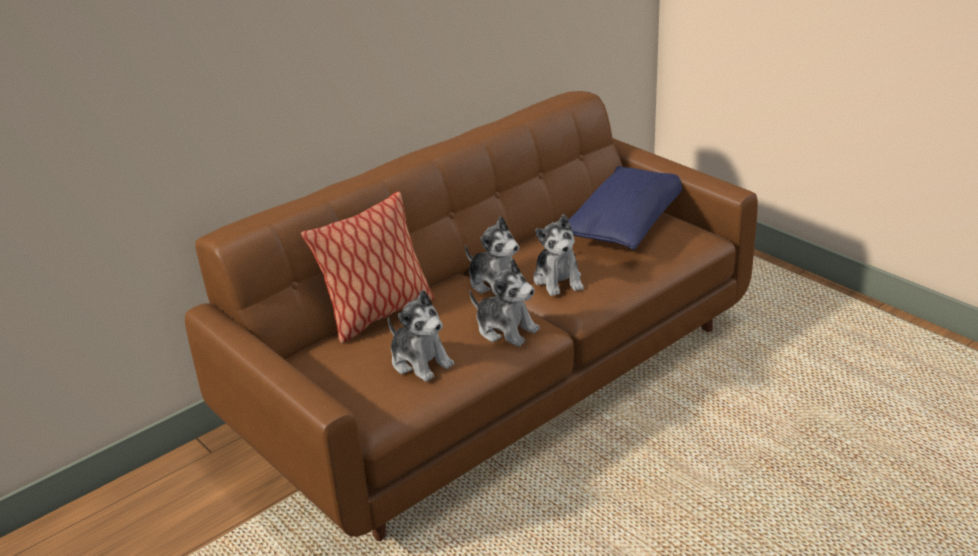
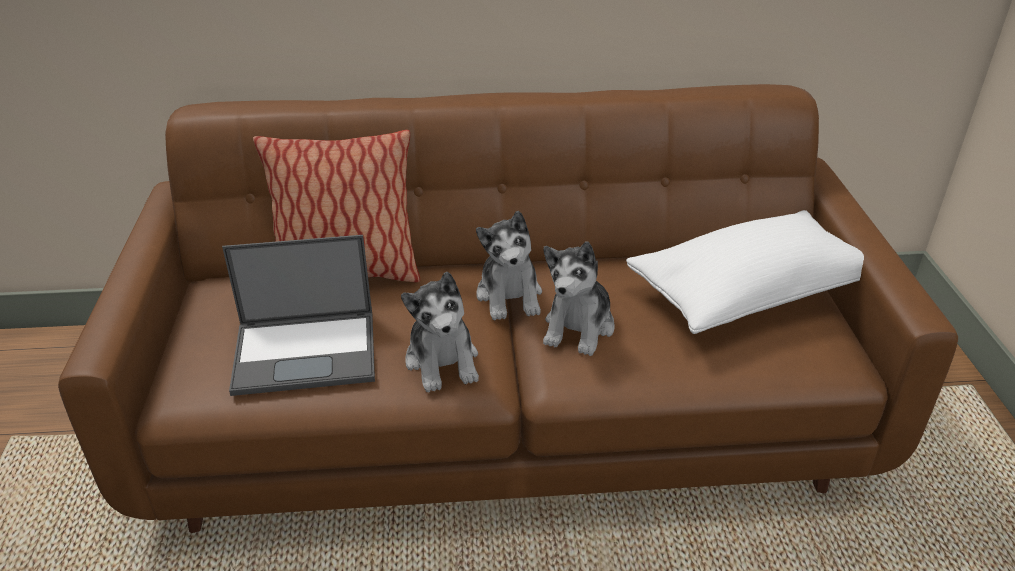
camera: 35 degrees right, 5 degrees up
(420, 362) = (307, 351): plush toy -> laptop
(625, 225) = (749, 294): blue pillow -> white pillow

